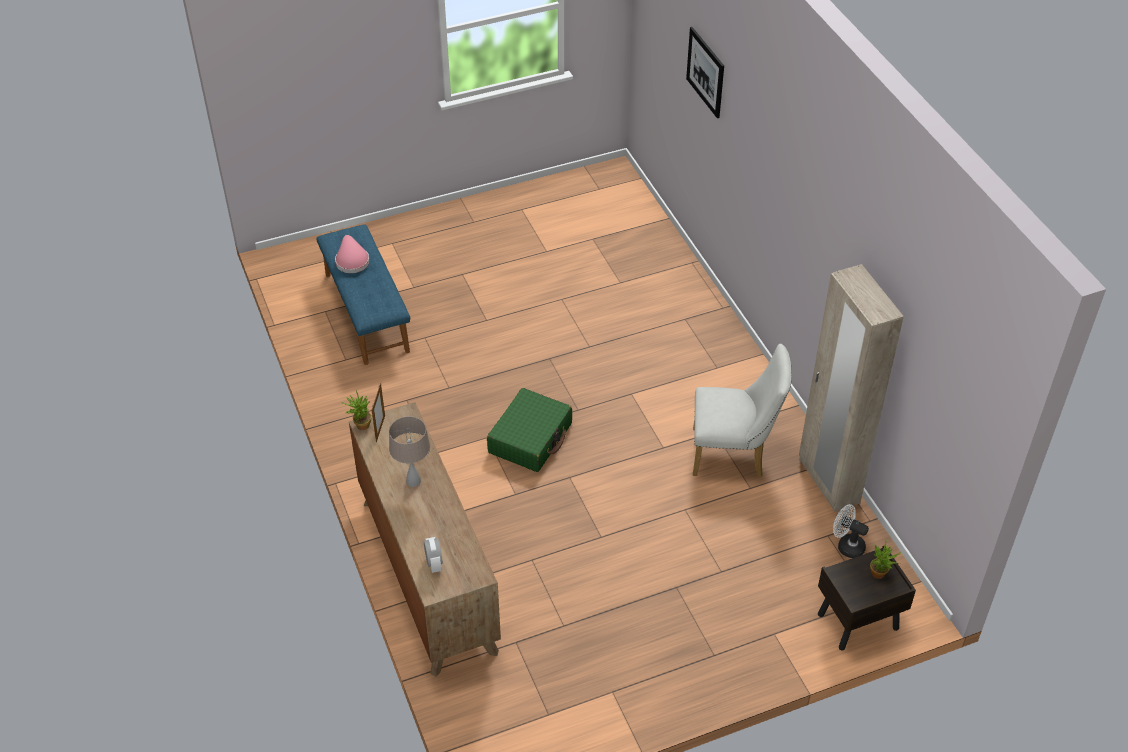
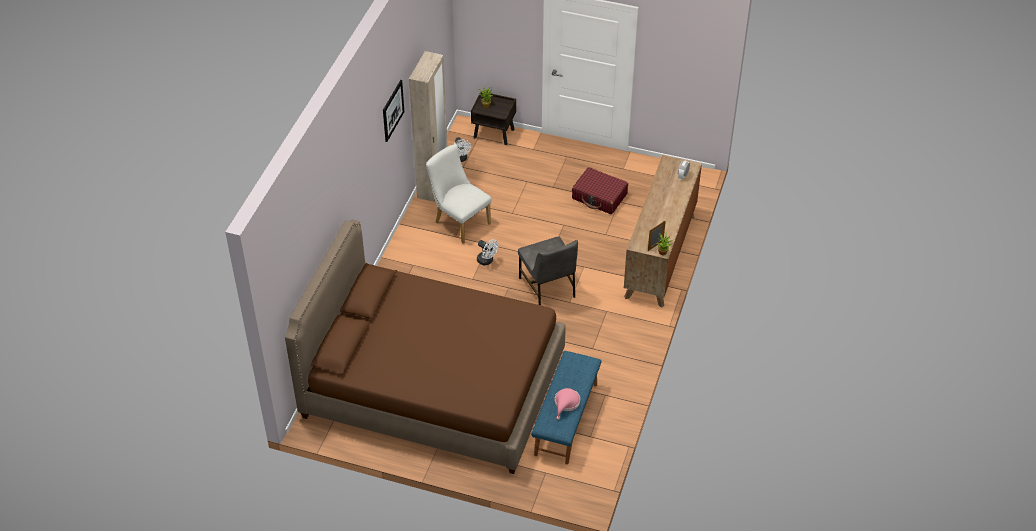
camera: 140 degrees left, 0 degrees up
(413, 481) = (661, 213): beige table lamp -> none
(530, 438) = (548, 288): green suitcase -> grey chair
(539, 265) = (434, 385): none -> brown bed
(597, 615) = (599, 197): none -> red suitcase
(640, 425) = (487, 261): none -> white fan
(705, 72) = (323, 224): picture -> picture (393, 110)

